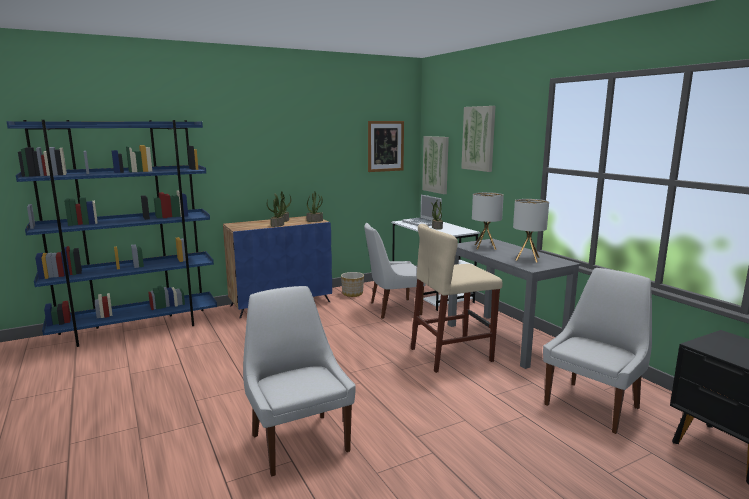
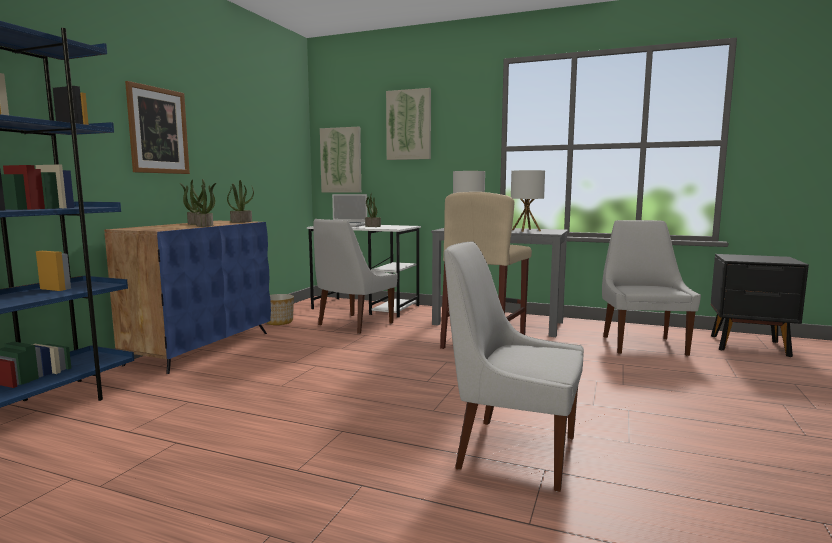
camera: 40 degrees left, 5 degrees down
(385, 146) = (282, 136): picture -> picture (158, 130)

